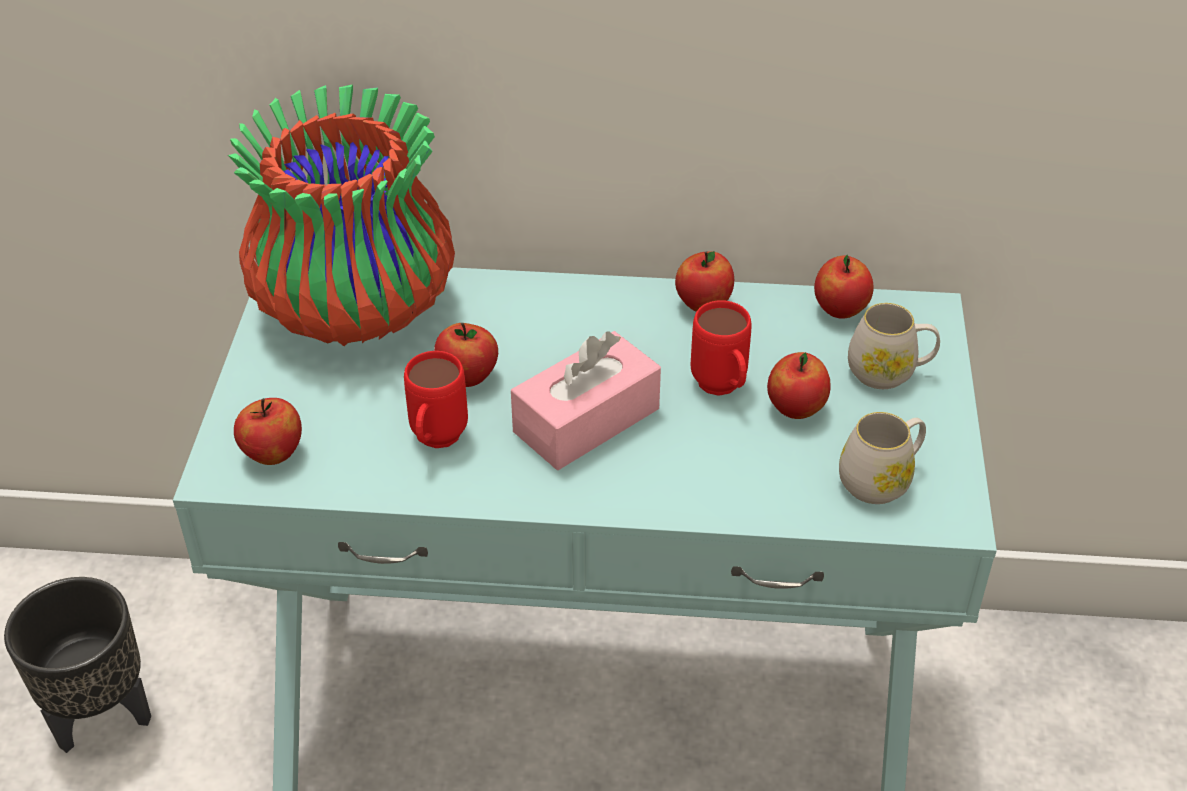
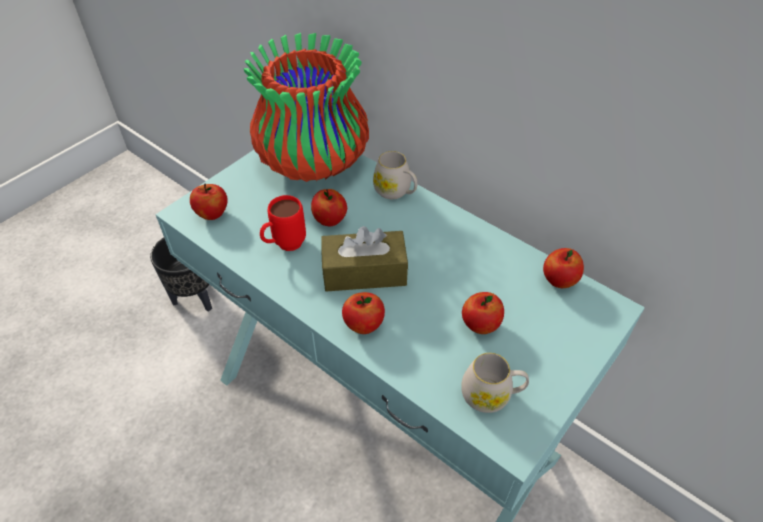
camera: 35 degrees right, 5 degrees up
(586, 420) = (364, 272): pink tissue box -> brown tissue box
(703, 304) = (483, 240): apple -> apple (363, 325)
(722, 390) = (449, 293): red mug -> none
(889, 372) = (555, 332): white mug -> white mug (396, 192)

